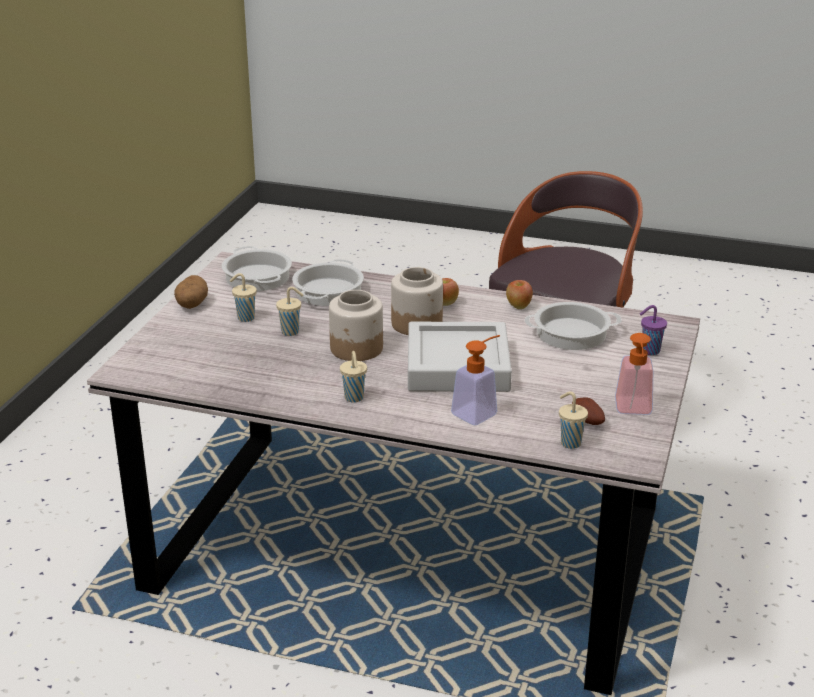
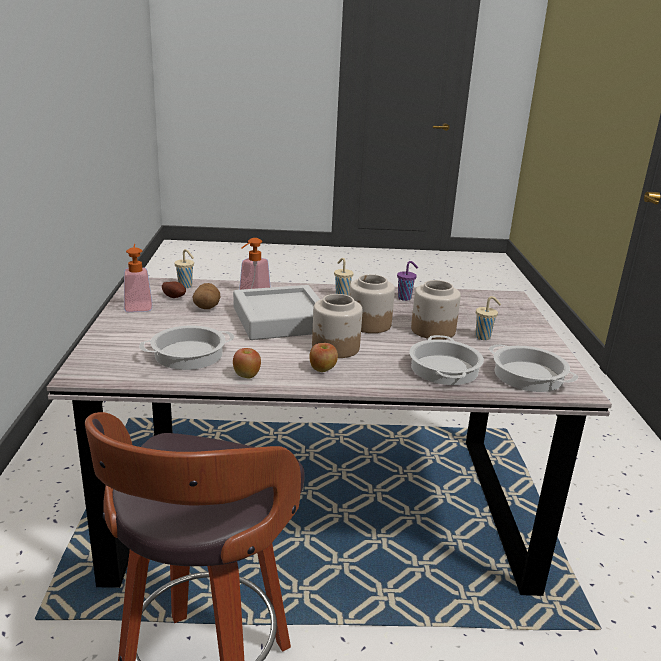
camera: 160 degrees right, 5 degrees down
(191, 305) = (542, 343): potato -> potato (206, 307)
(291, 332) = (433, 330): beige cup -> jar
(649, 351) = (114, 346): purple cup -> purple cup (405, 298)

